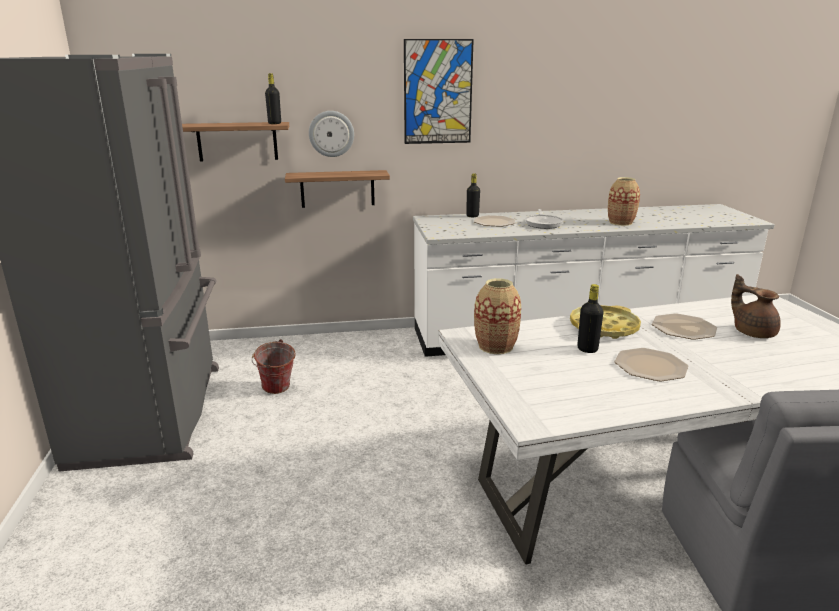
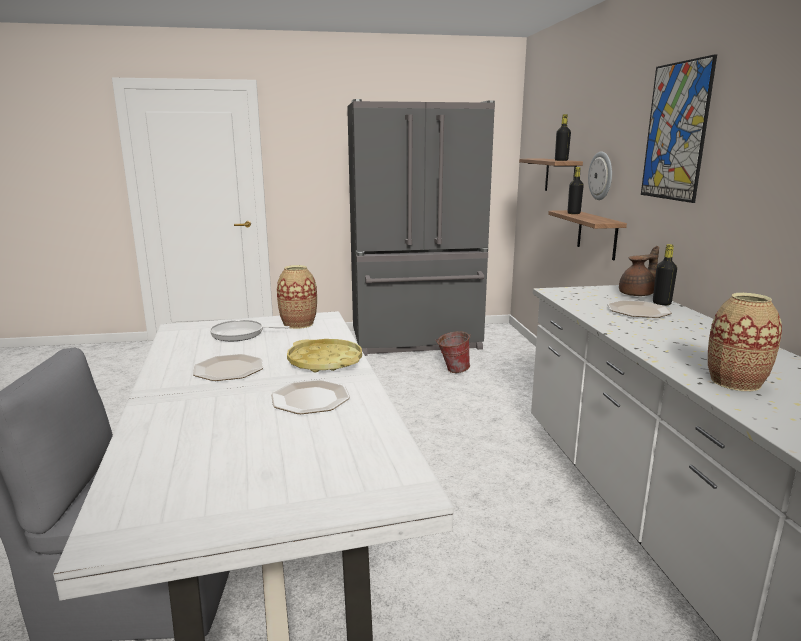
camera: 90 degrees right, 5 degrees down
(543, 223) = (660, 332): frying pan -> frying pan (241, 334)
(587, 349) = (277, 351): black bottle -> black bottle (573, 213)
(752, 332) = (282, 439): brown teapot -> brown teapot (638, 294)

